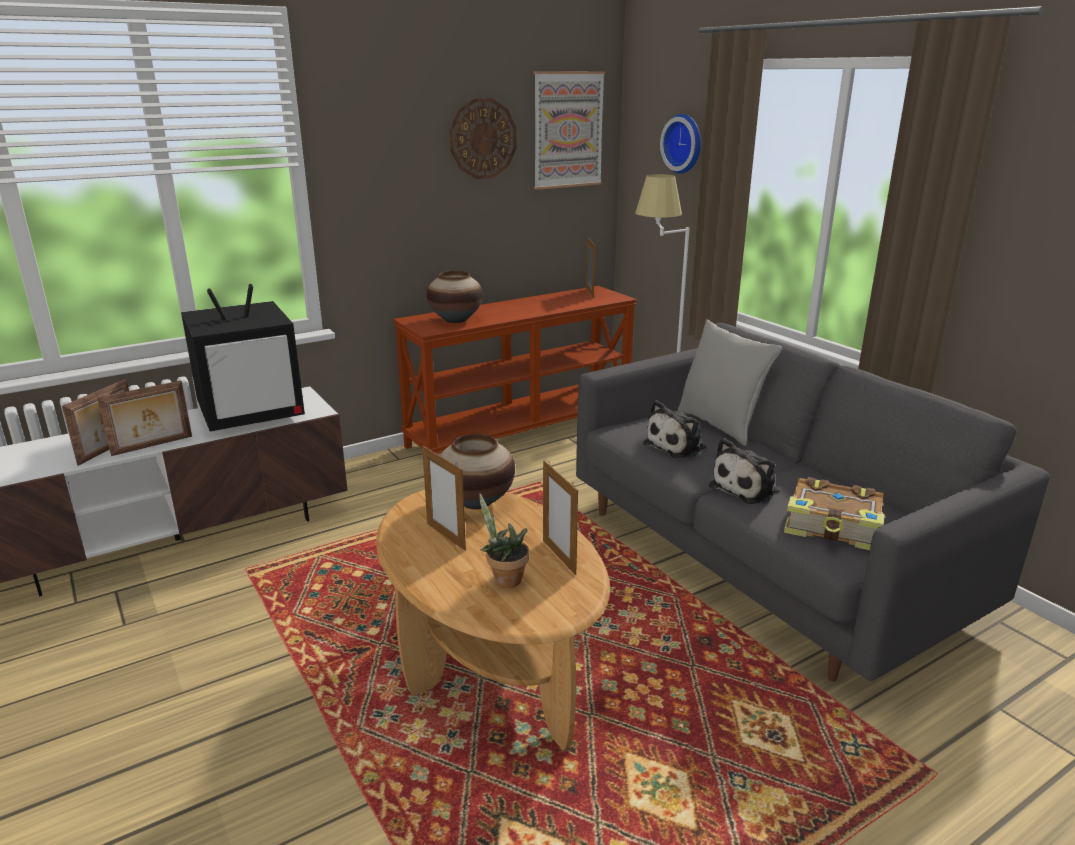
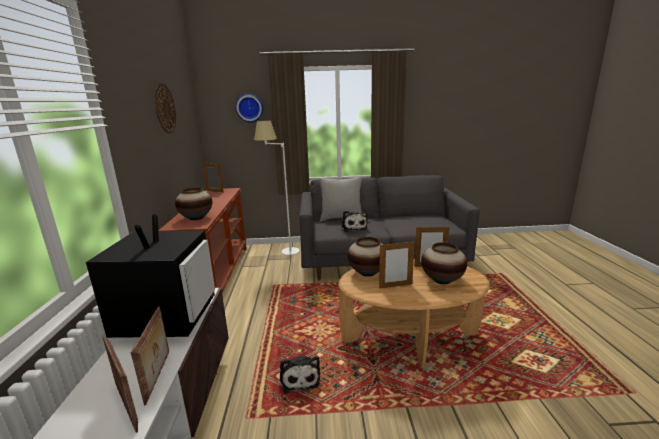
camera: 60 degrees left, 5 degrees down
(504, 579) = (442, 280): potted plant -> vase
(568, 130) = (186, 105): picture -> none
(747, 488) = (396, 227): plush toy -> plush toy (299, 377)
(834, 527) = (434, 223): book -> none

